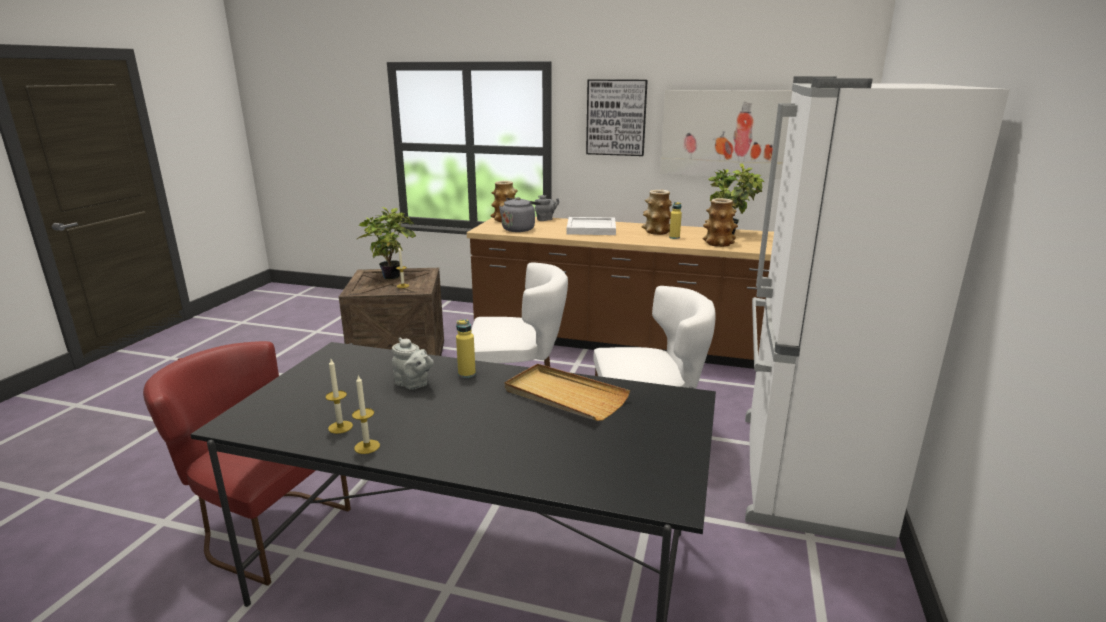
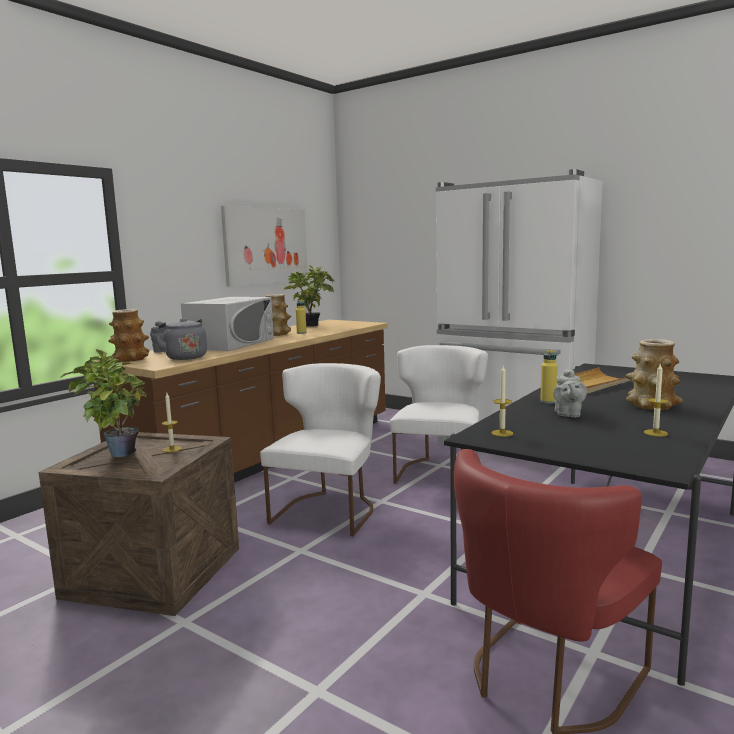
camera: 70 degrees left, 10 degrees down
(367, 447) = (687, 426): candle -> candle (502, 433)
(413, 384) = (568, 414): grey teapot -> grey teapot turned 135 degrees clockwise
(591, 228) = (231, 343): white tray -> white microwave
(616, 117) = (184, 233): picture -> none
(718, 243) = (335, 328): vase -> vase (651, 406)

